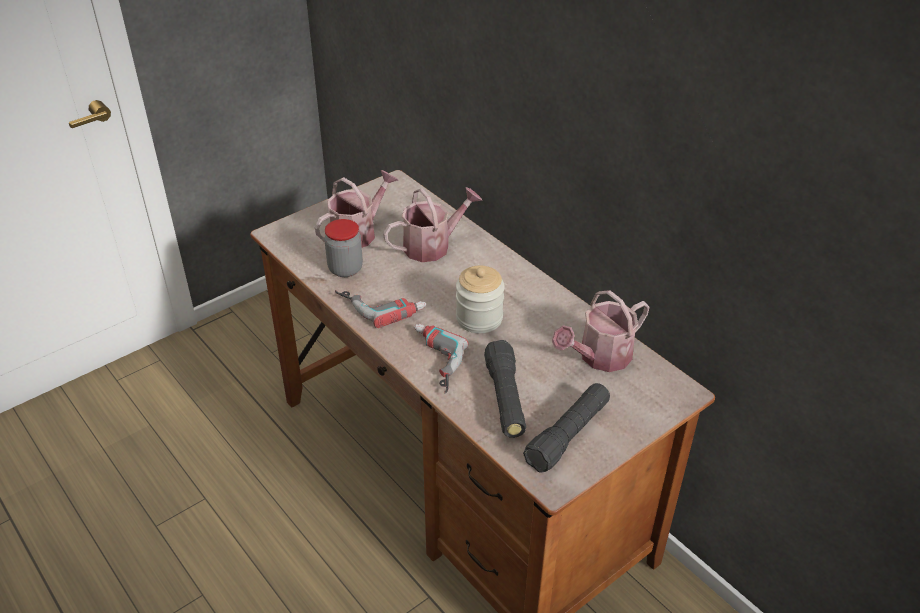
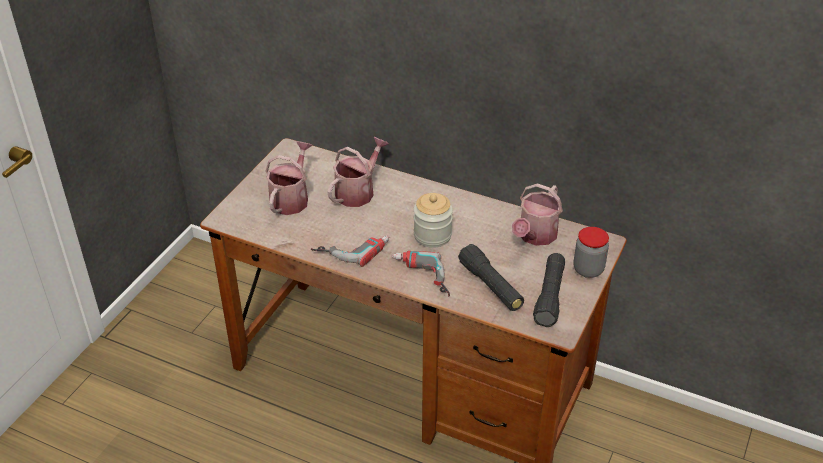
camera: 25 degrees left, 0 degrees up
(345, 269) = (303, 230): jar -> jar (588, 270)

